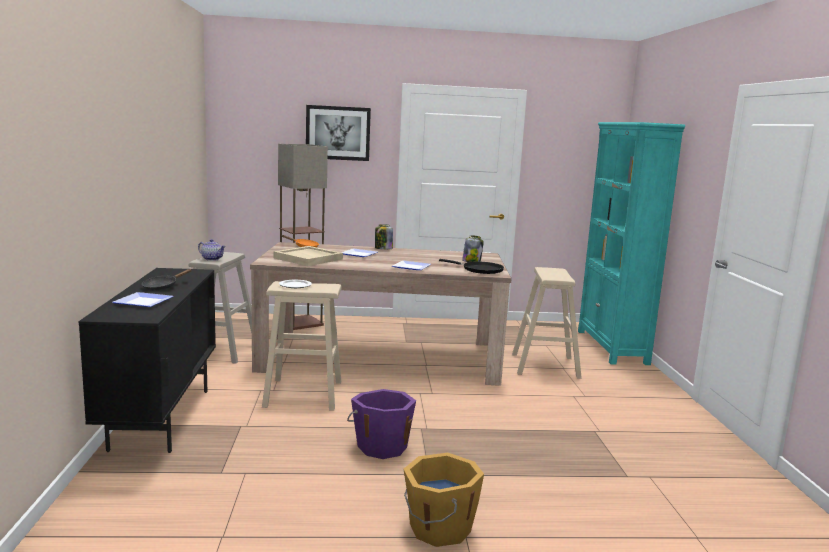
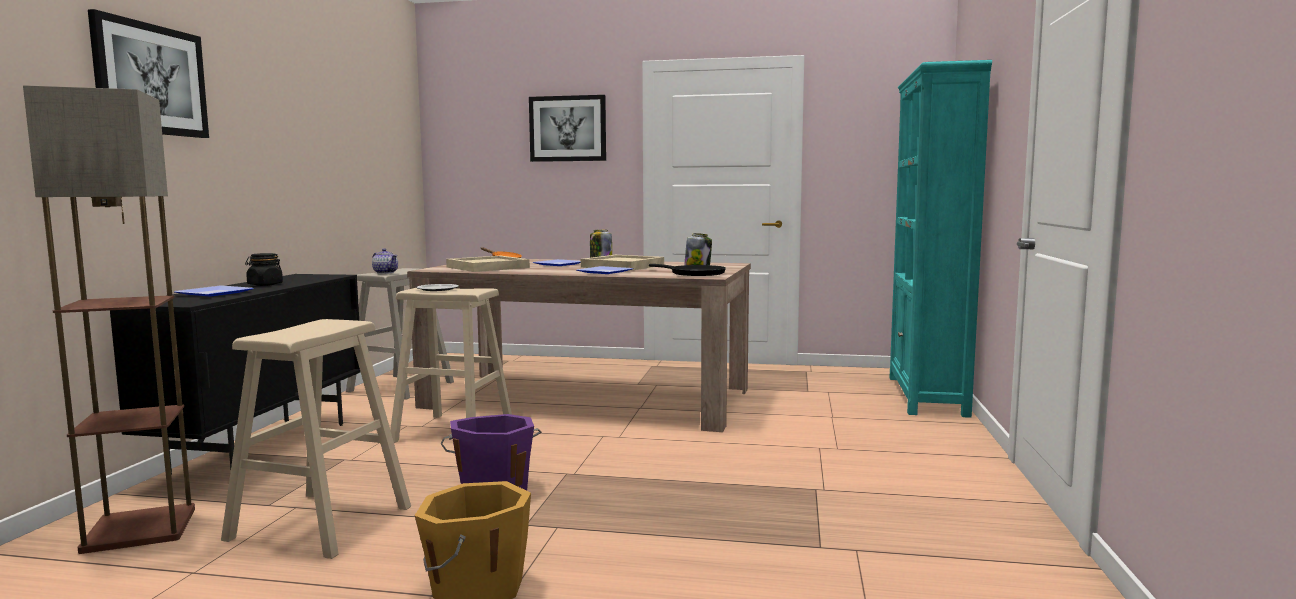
camera: 15 degrees right, 5 degrees down
(89, 122) = (150, 79): none -> picture
(162, 287) = (265, 284): black frying pan -> black jar
(301, 323) = (524, 363): floor lamp -> floor lamp (142, 528)
(411, 257) = (622, 266): none -> beige tray
(545, 366) = (807, 413): beige stool -> beige stool (320, 523)

